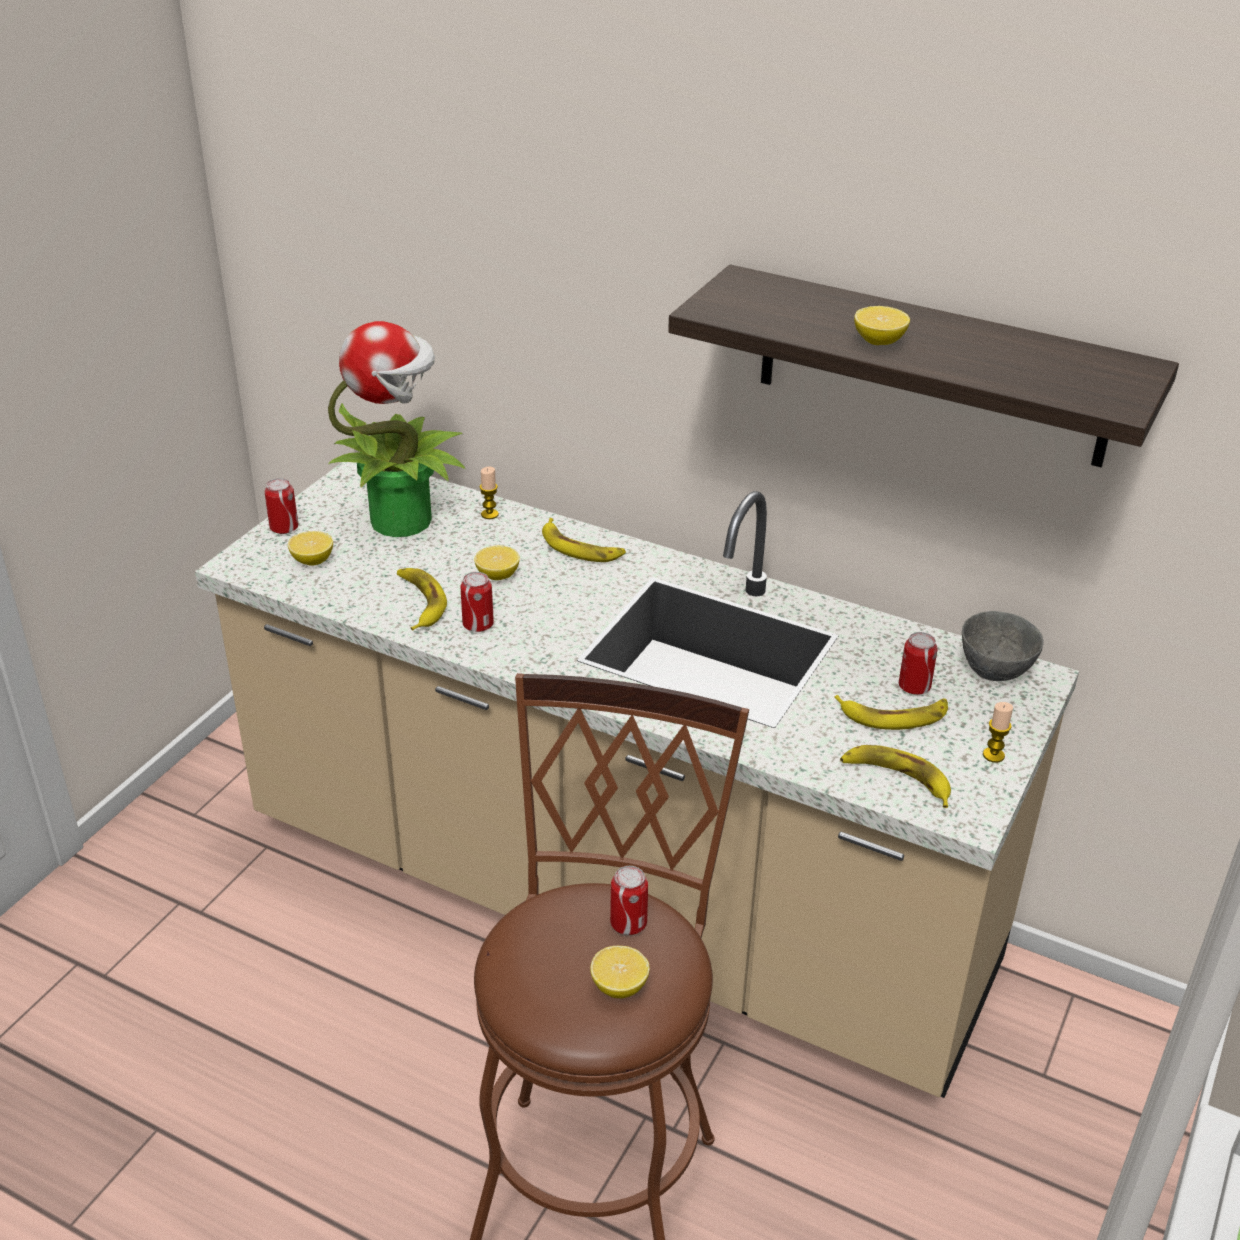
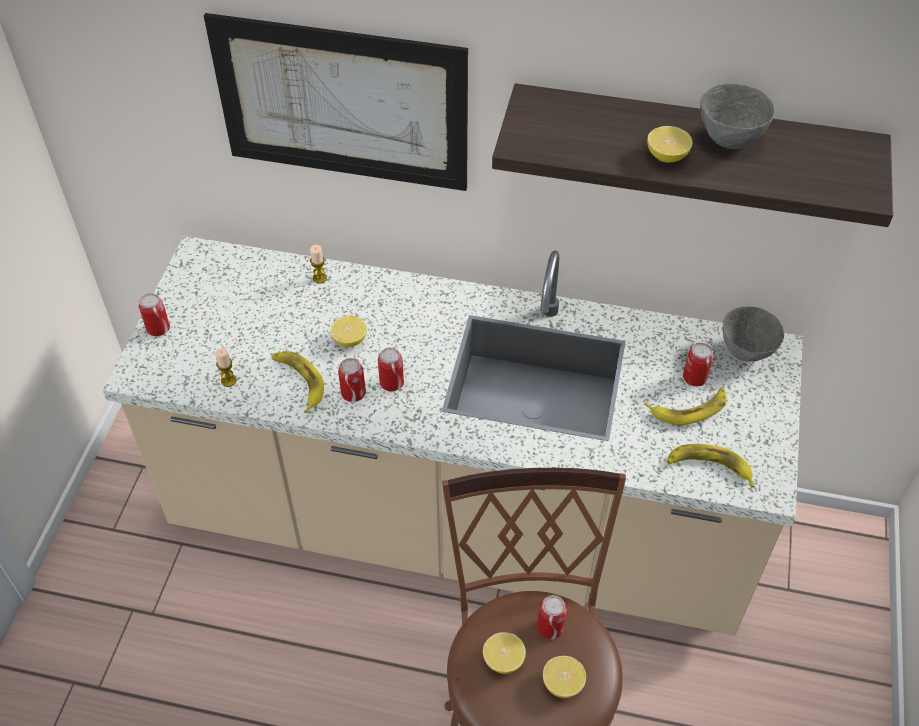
camera: 15 degrees left, 15 degrees up
(312, 560) = (195, 357): lemon -> lemon (503, 660)
(403, 519) = (252, 298): potted plant -> none
(528, 623) = (391, 383): none -> can
(539, 284) = (342, 104): none -> picture
(580, 548) = (403, 297): banana -> none
(964, 339) = (729, 140): none -> grey bowl
(993, 755) = (768, 429): candle -> candle (228, 380)

